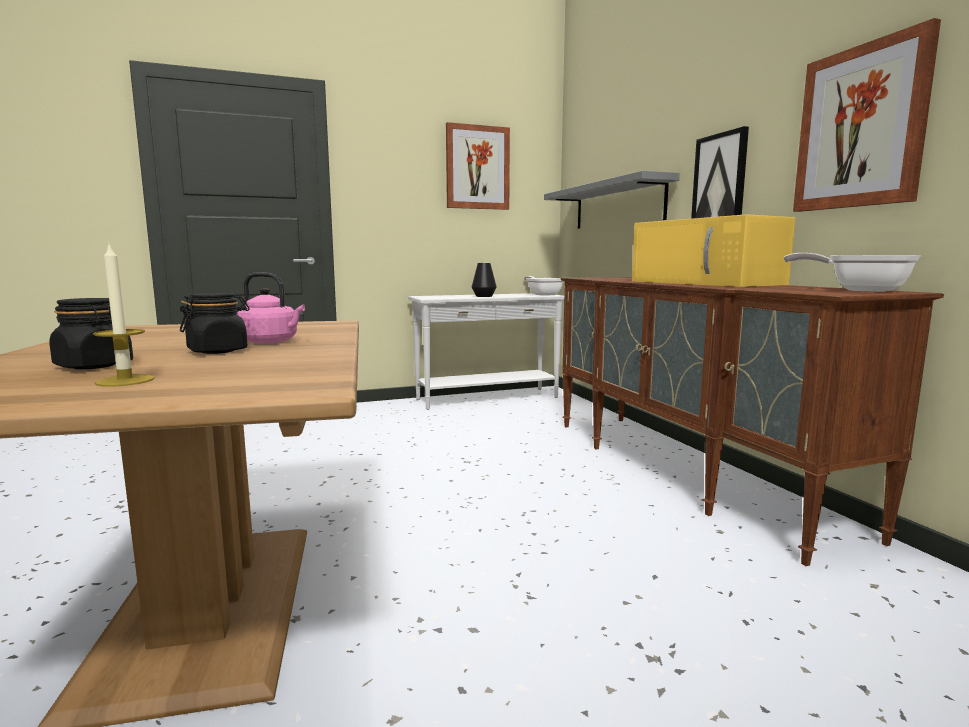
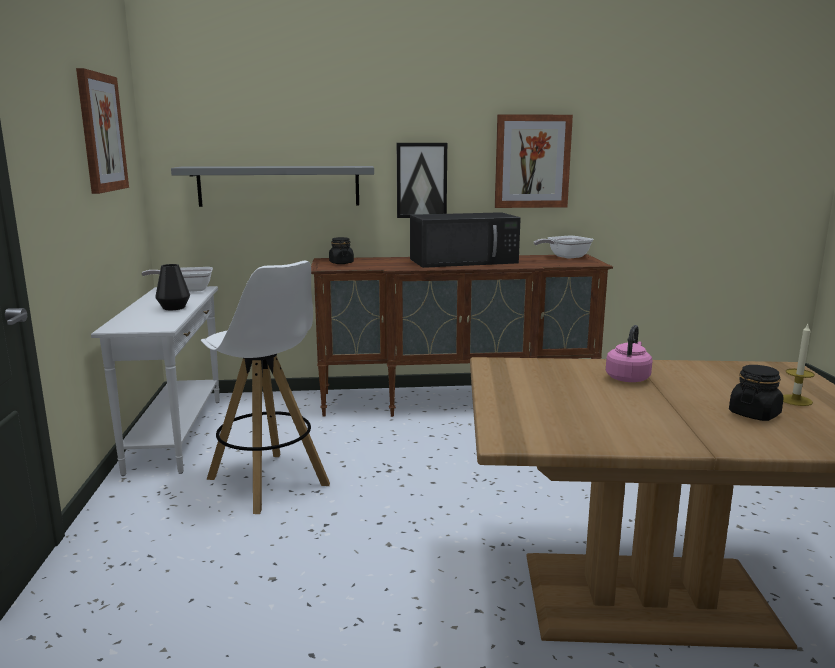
camera: 75 degrees left, 5 degrees up
(218, 351) = (679, 389): black jar -> black jar (341, 263)
(423, 430) = (268, 482): none -> white stool
(707, 283) = (464, 261): yellow microwave -> black microwave

